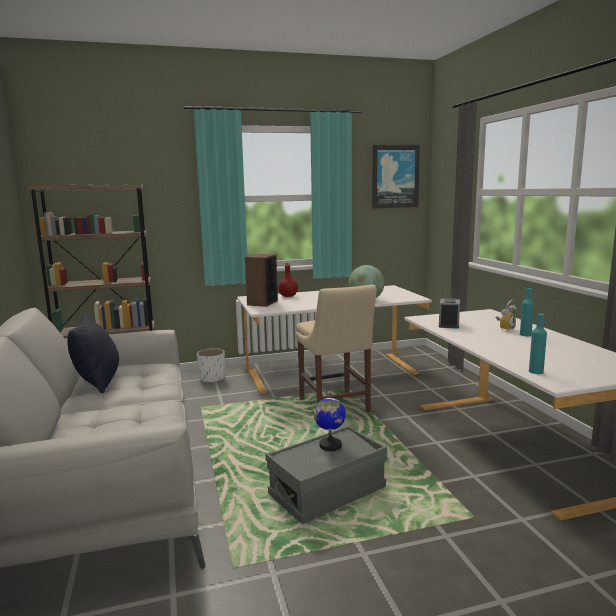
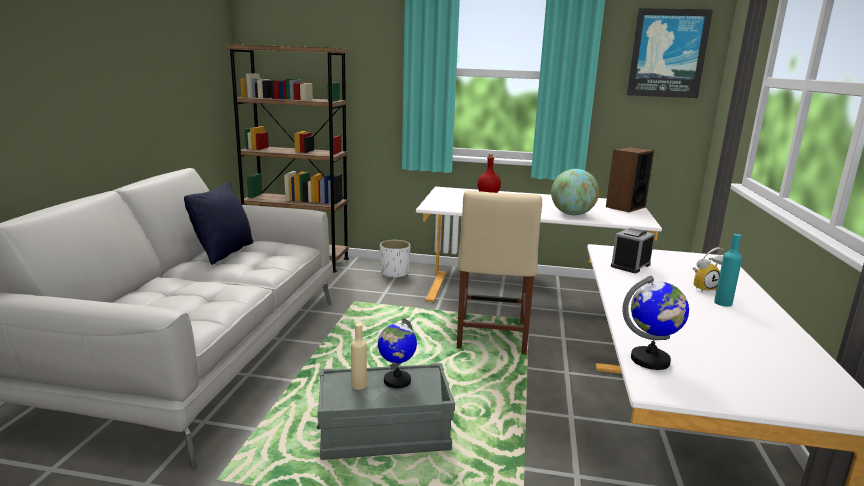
camera: 25 degrees right, 5 degrees up
(262, 303) = (447, 198): speaker -> speaker (625, 207)
(306, 456) = (359, 385): none -> beige bottle
(536, 371) = (650, 360): turquoise bottle -> globe

